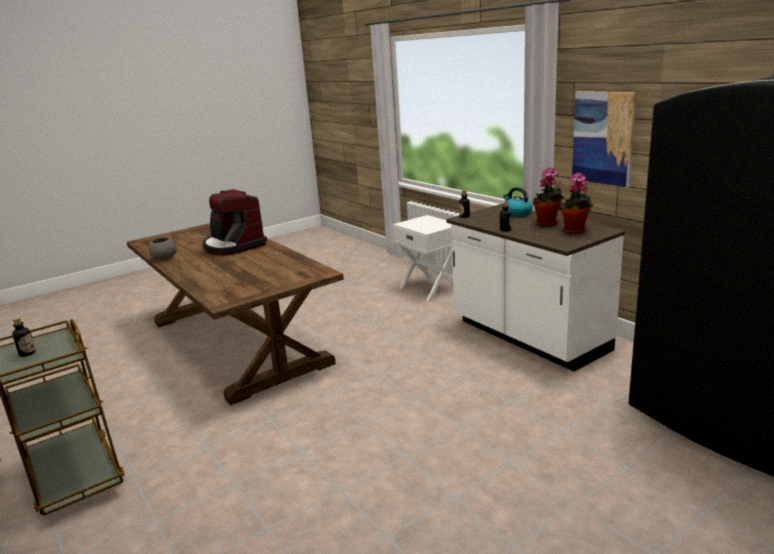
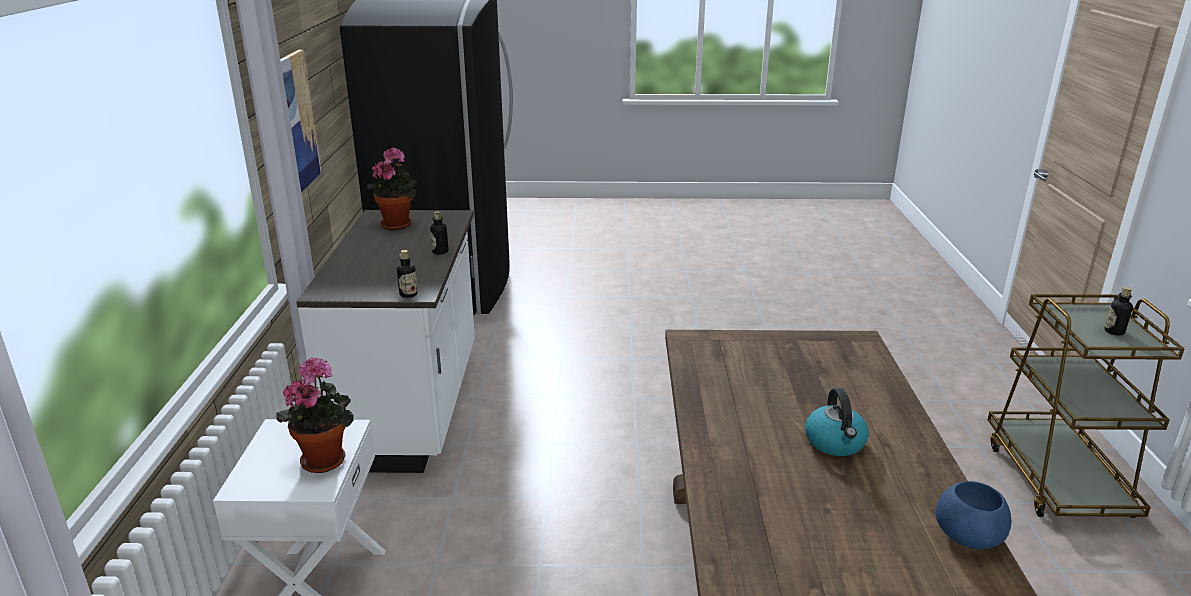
camera: 145 degrees left, 5 degrees up
(164, 258) = (969, 536): grey bowl -> blue bowl
(233, 246) = (784, 510): coffee machine -> none
(517, 213) = (350, 271): kettle -> kettle (835, 442)
(547, 224) = (383, 242): potted plant -> potted plant (325, 458)

